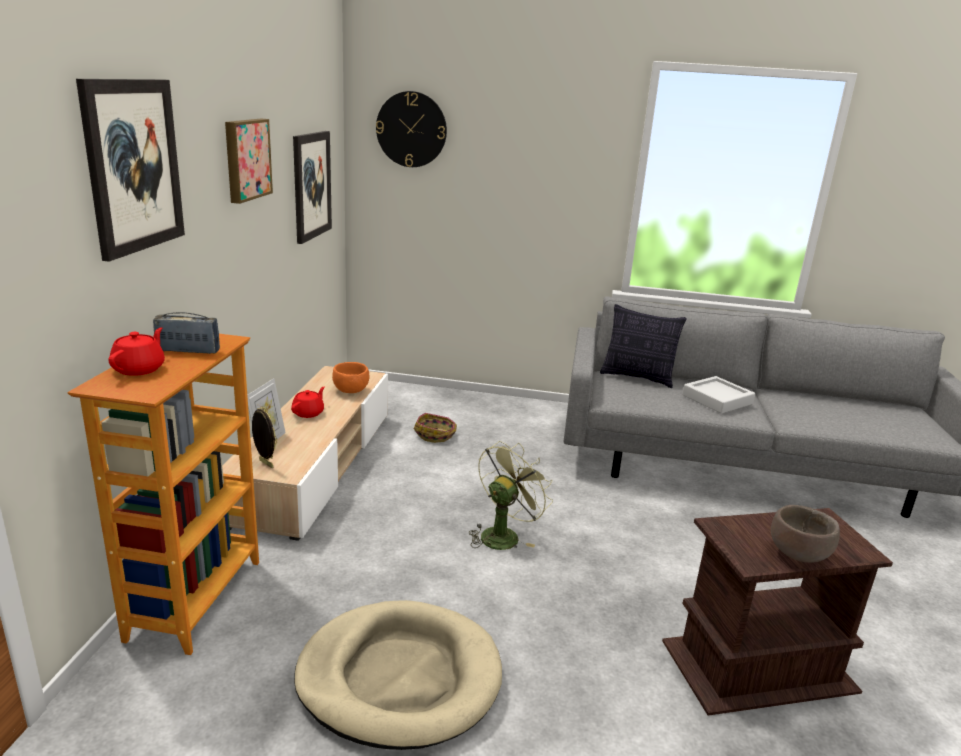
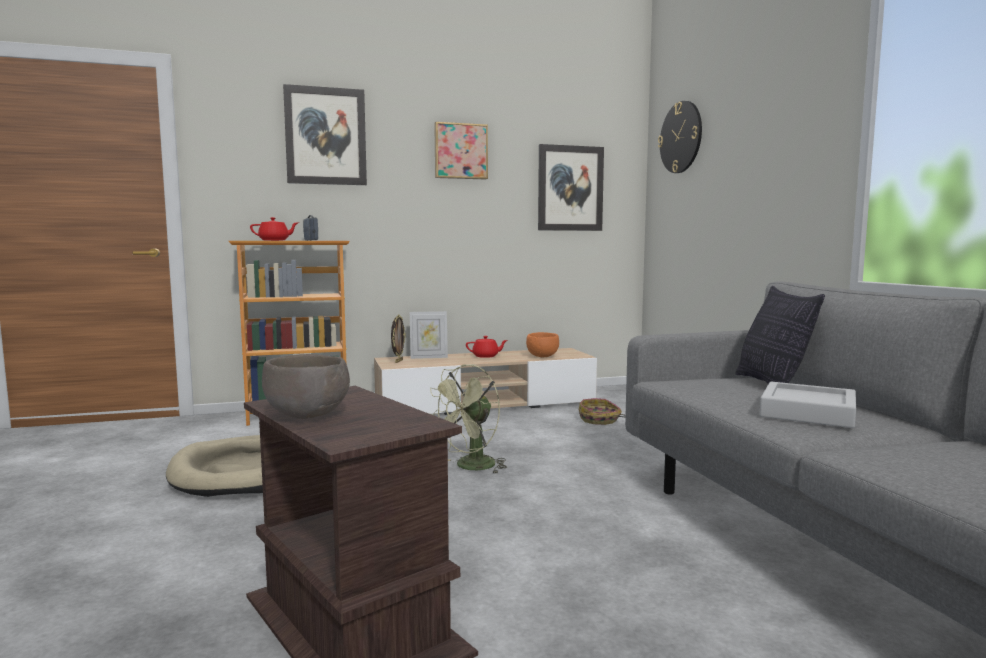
camera: 65 degrees right, 15 degrees down
(503, 534) = (470, 467): green fan -> green fan turned 120 degrees clockwise

